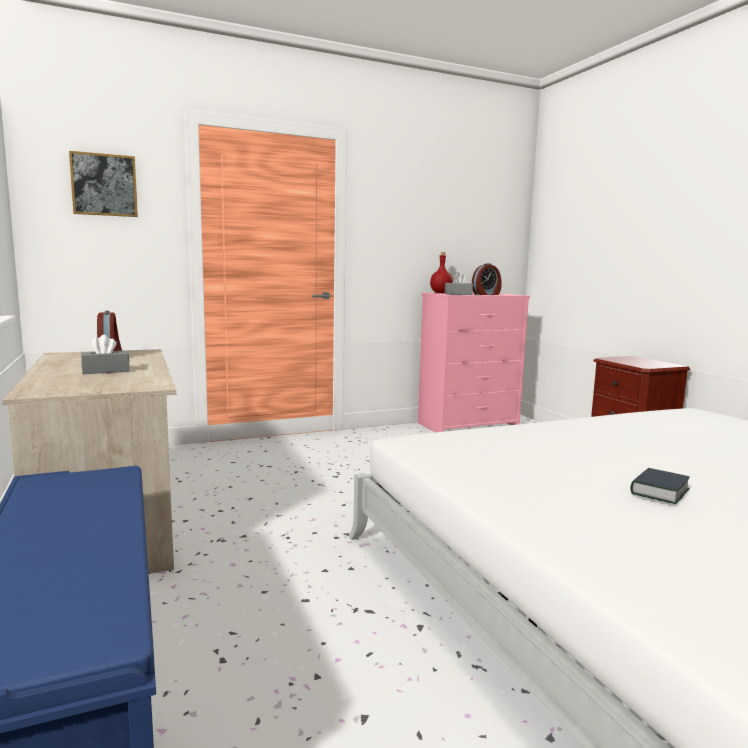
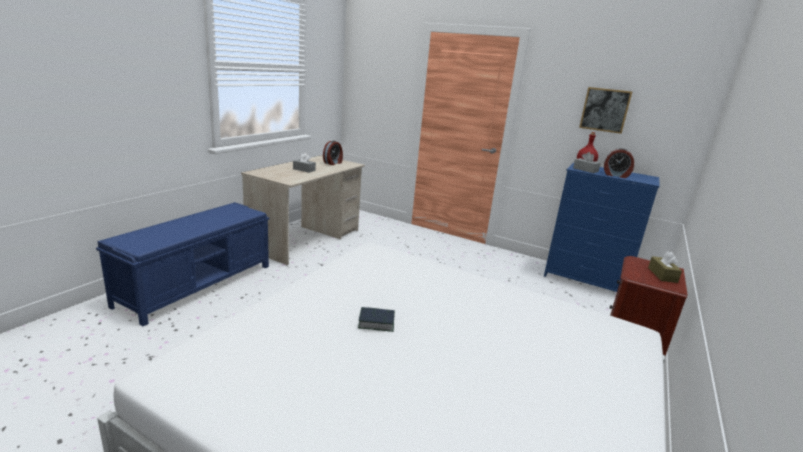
camera: 50 degrees right, 10 degrees up
(104, 185) = (380, 69): picture -> picture (605, 110)
(468, 425) = (586, 279): pink dresser -> blue dresser
(645, 361) = (662, 275): none -> brown tissue box

